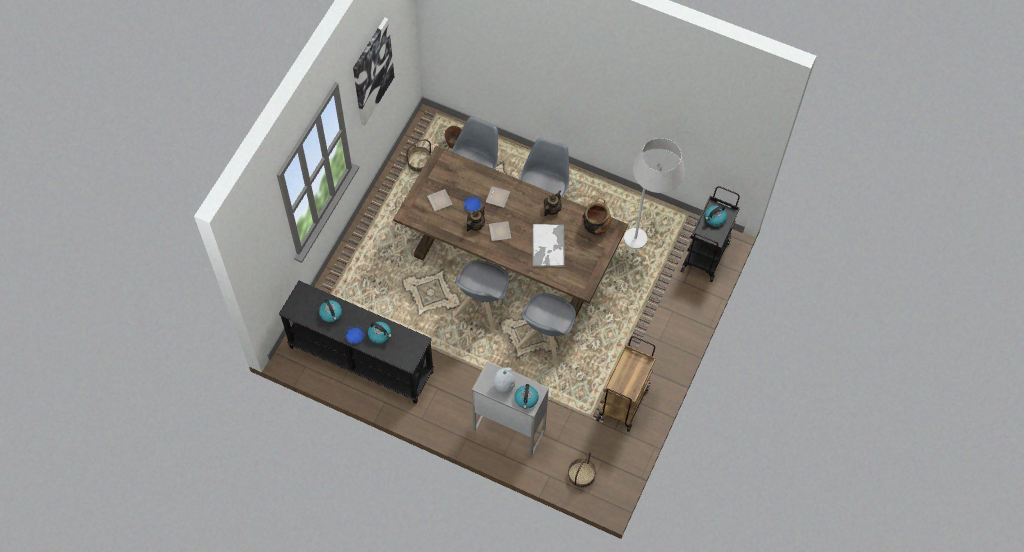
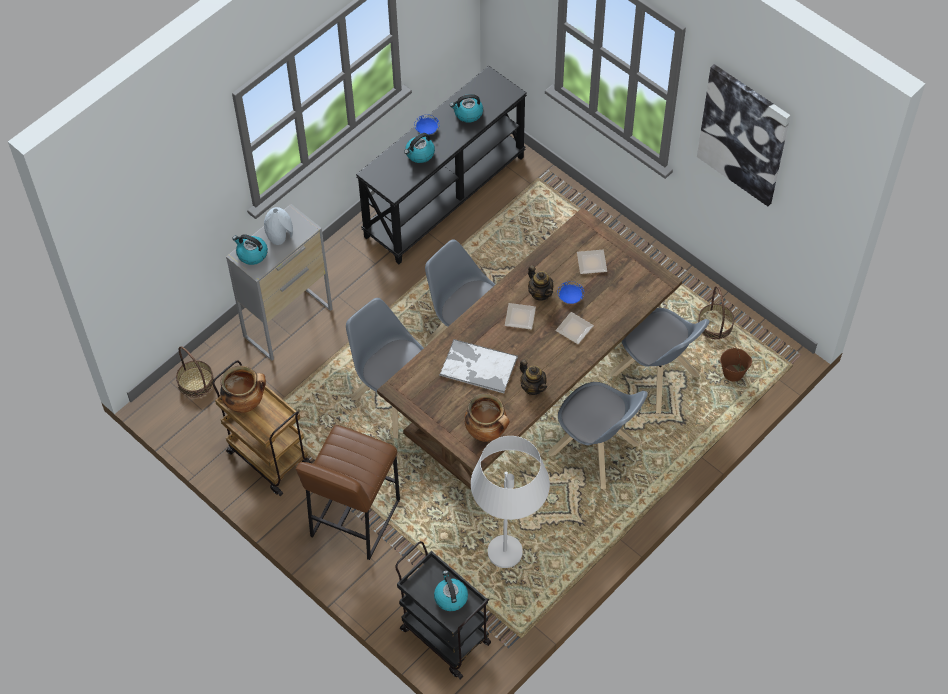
camera: 110 degrees right, 5 degrees down
(626, 385) = (245, 402): none -> cooking pot
(647, 333) = (354, 519): none -> brown stool

